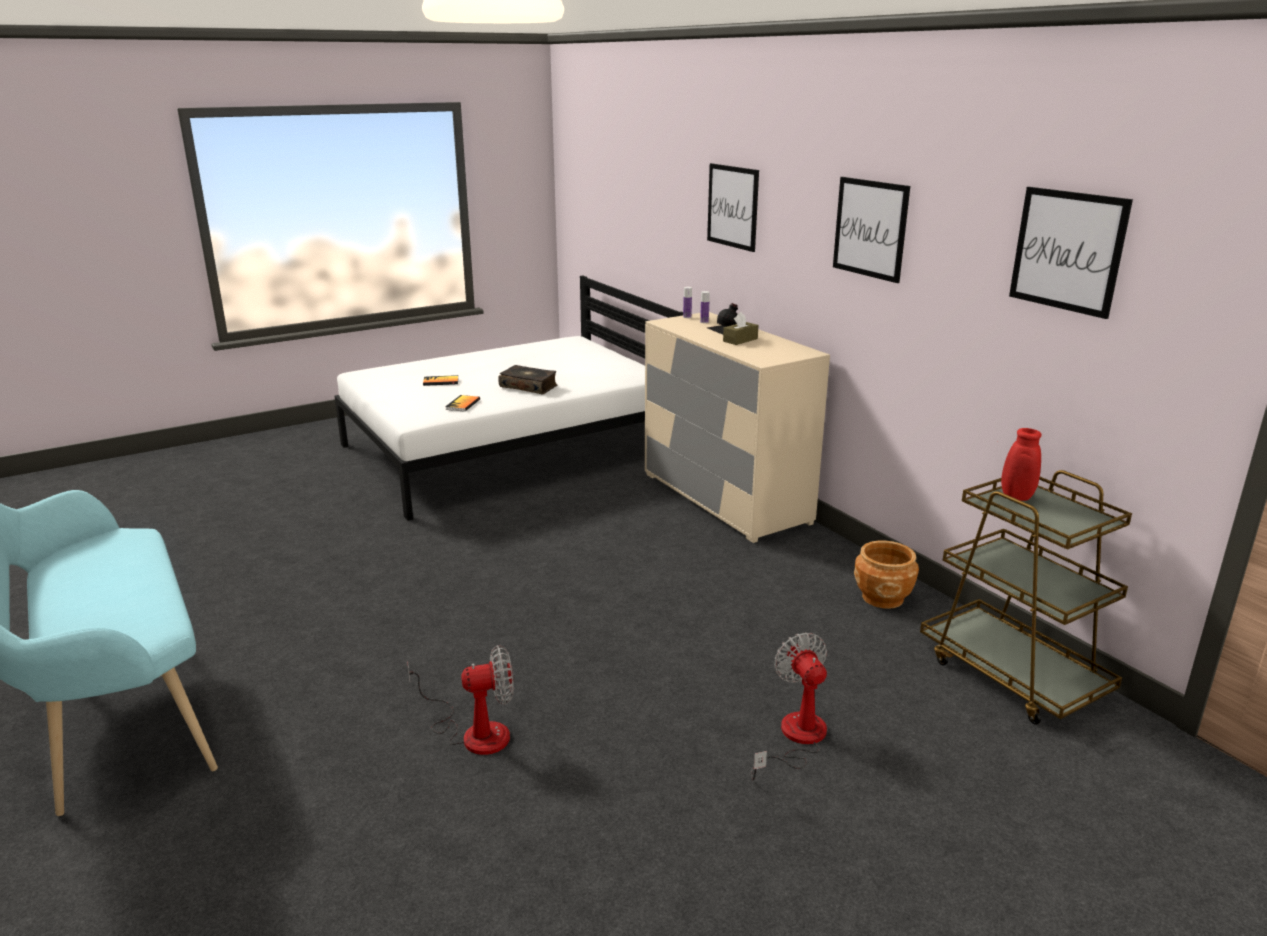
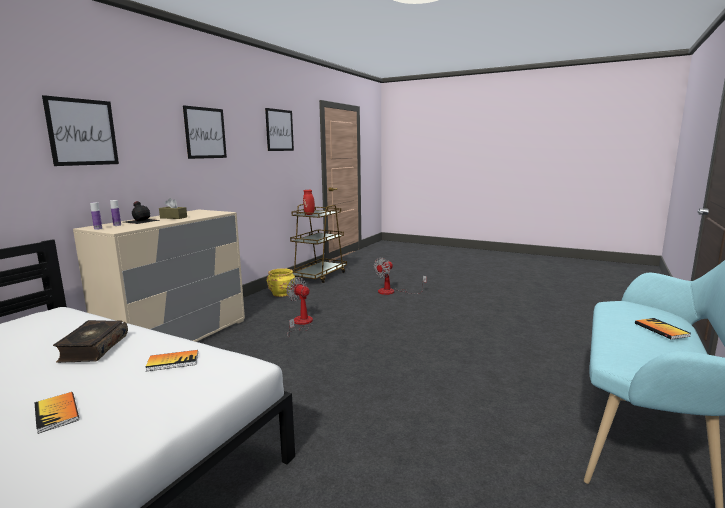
camera: 120 degrees left, 10 degrees down
(84, 602) = (661, 330): none -> book
(474, 732) = (472, 332): fan -> fan (301, 324)
(883, 598) = (281, 293): brown planter -> yellow planter

